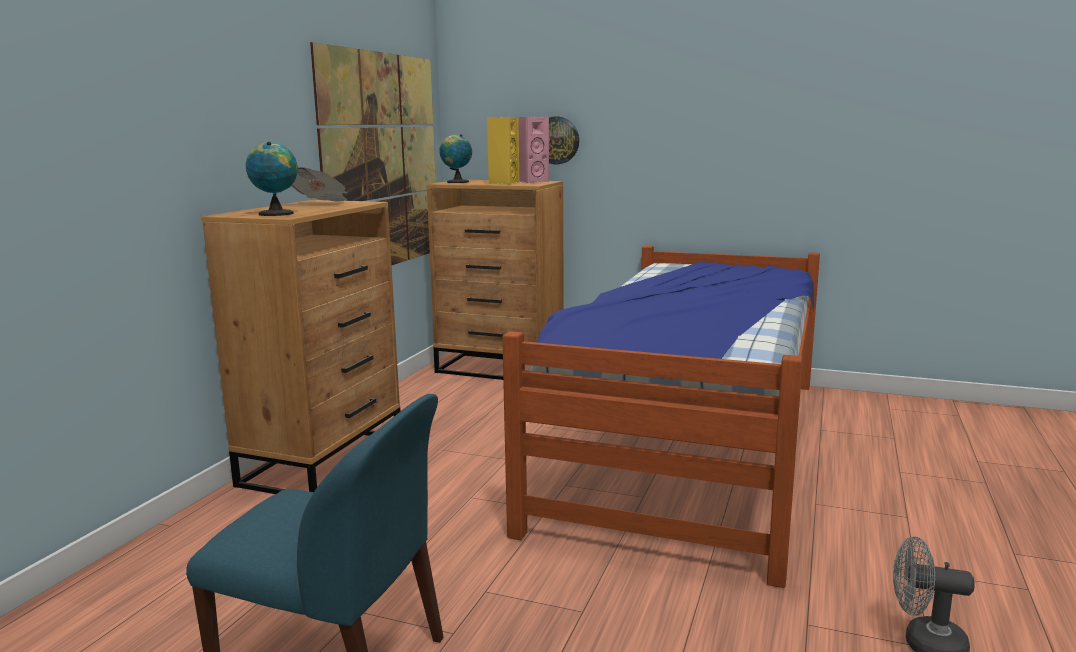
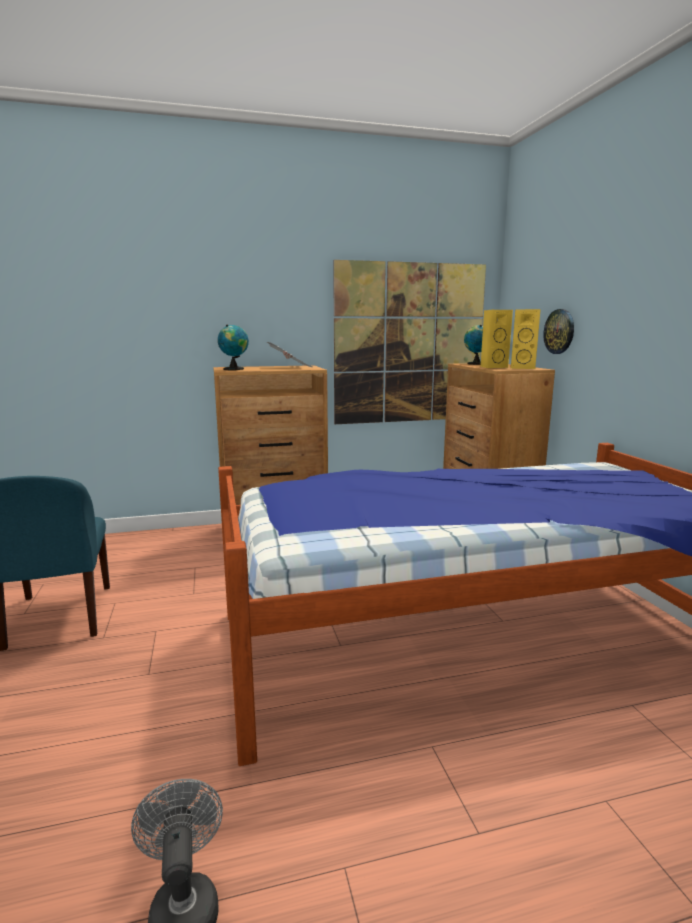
camera: 55 degrees right, 0 degrees up
(532, 181) = (523, 368): pink speaker -> yellow speaker

